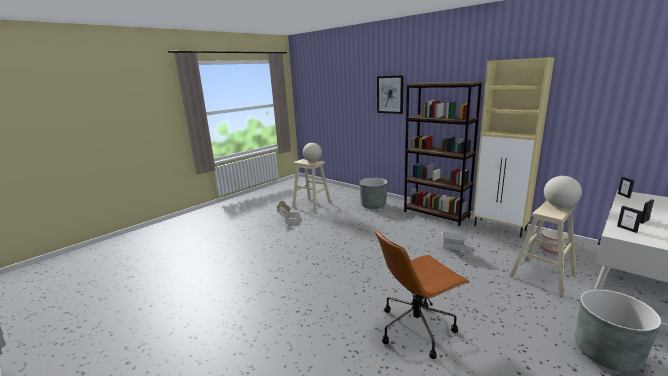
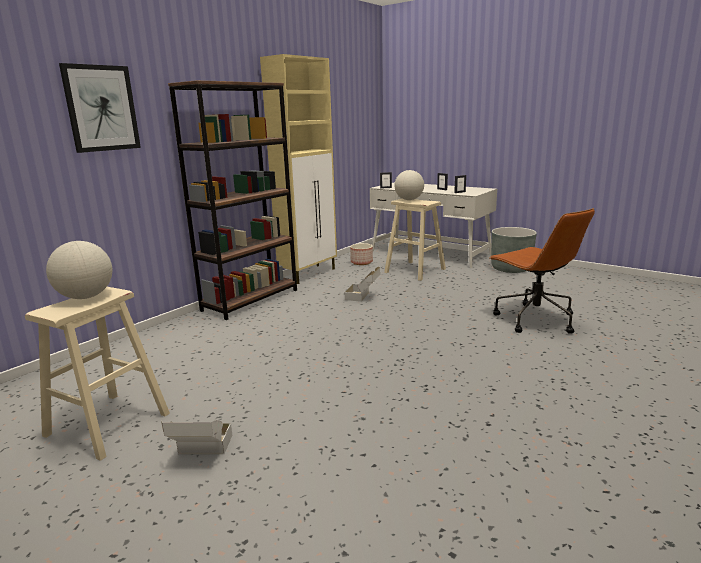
camera: 95 degrees left, 0 degrees up
(373, 205) = (174, 345): grey planter -> none

